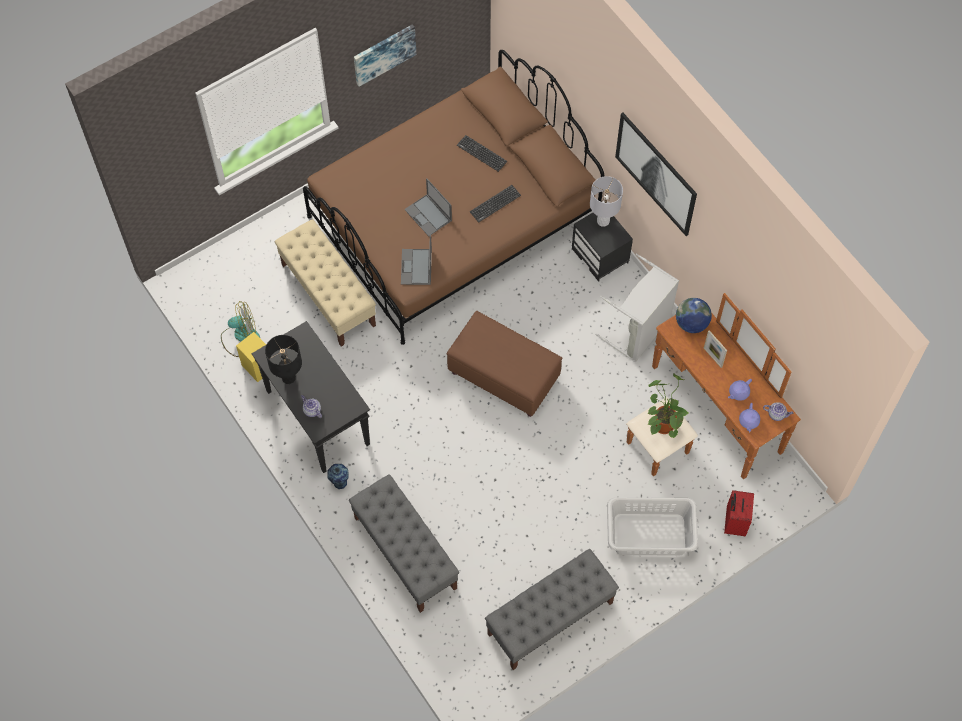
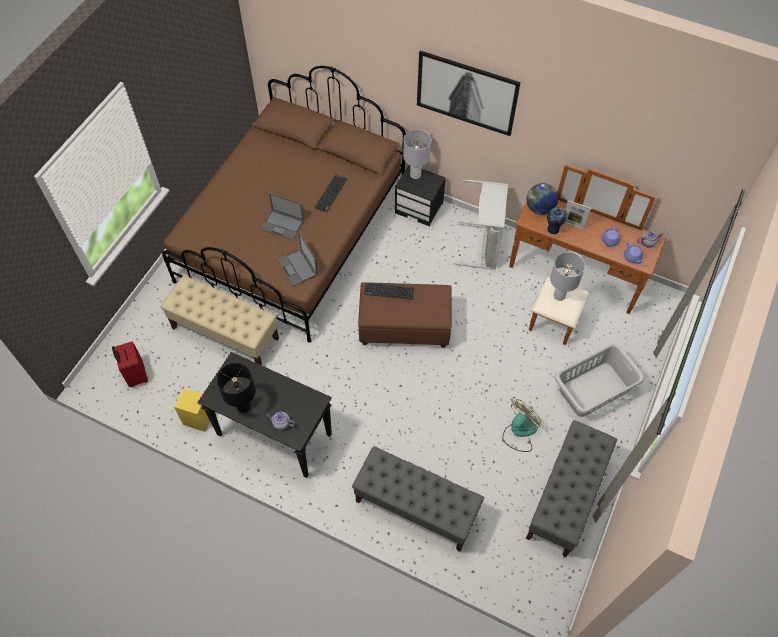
camera: 30 degrees left, 5 degrees down
(240, 336) = (168, 401): fan -> fan (519, 432)
(339, 483) = (325, 479): vase -> vase (552, 229)
(384, 53) = (183, 106): picture -> none
(481, 153) = (296, 163): keyboard -> keyboard (389, 291)
(662, 422) = (559, 295): potted plant -> grey table lamp
(734, 522) = (646, 348): red suitcase -> red suitcase (136, 375)

